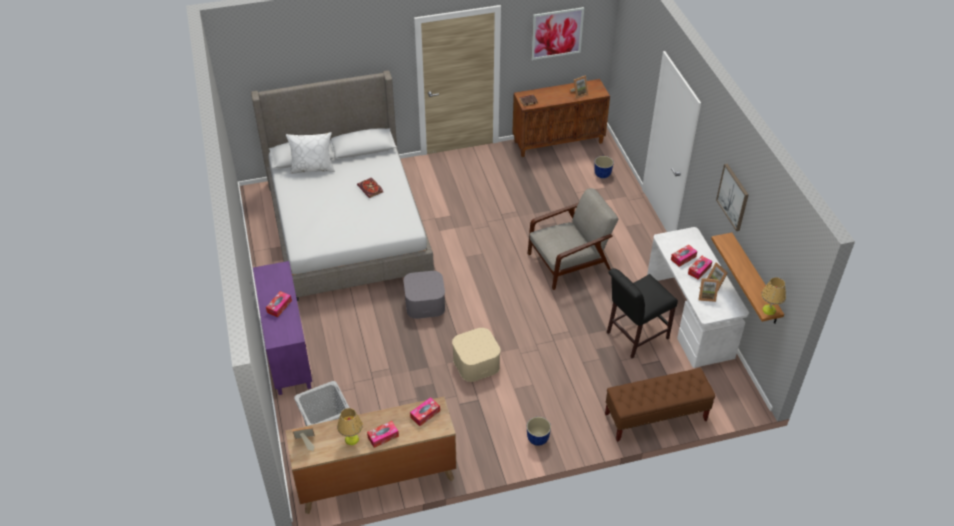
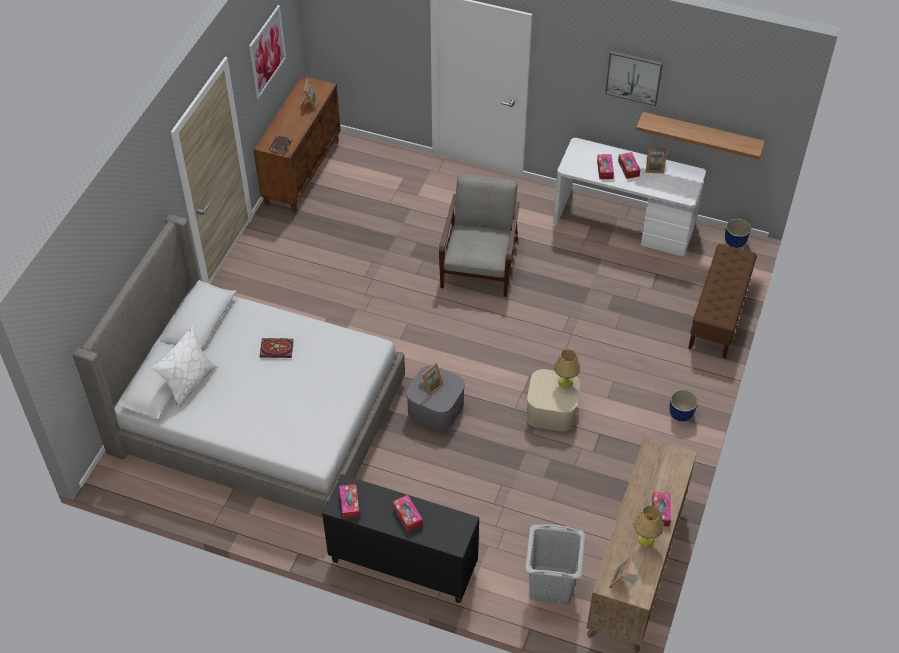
camera: 55 degrees left, 5 degrees up
(287, 351) = (402, 565): purple cabinet -> black cabinet
(425, 414) = (656, 463): tissue box -> tissue box (349, 504)
(602, 174) = (383, 169): planter -> planter (734, 242)
(634, 336) = (614, 273): black chair -> none
(706, 296) = (663, 183): picture frame -> picture frame (430, 386)
(769, 310) = (753, 146): table lamp -> table lamp (565, 382)

